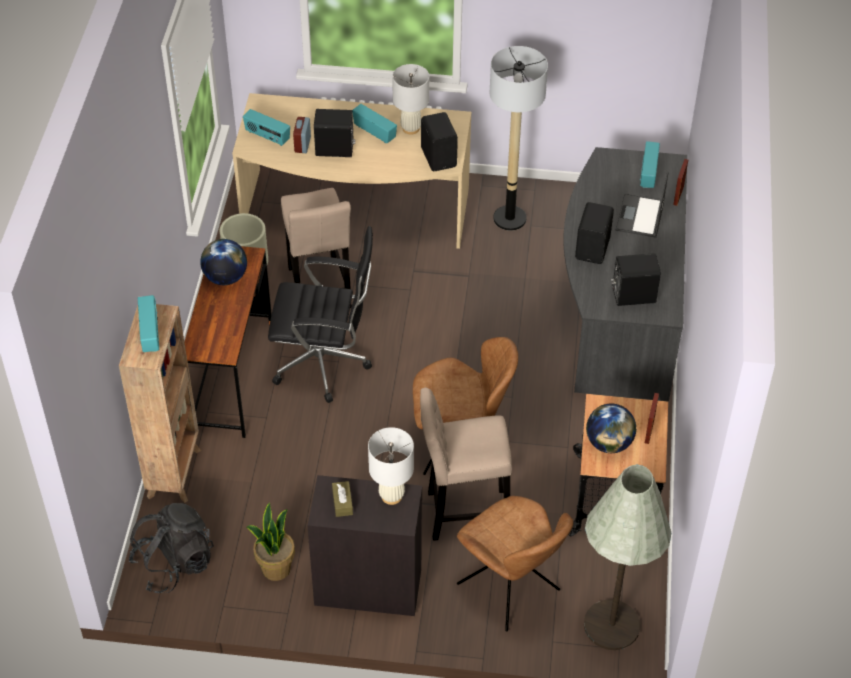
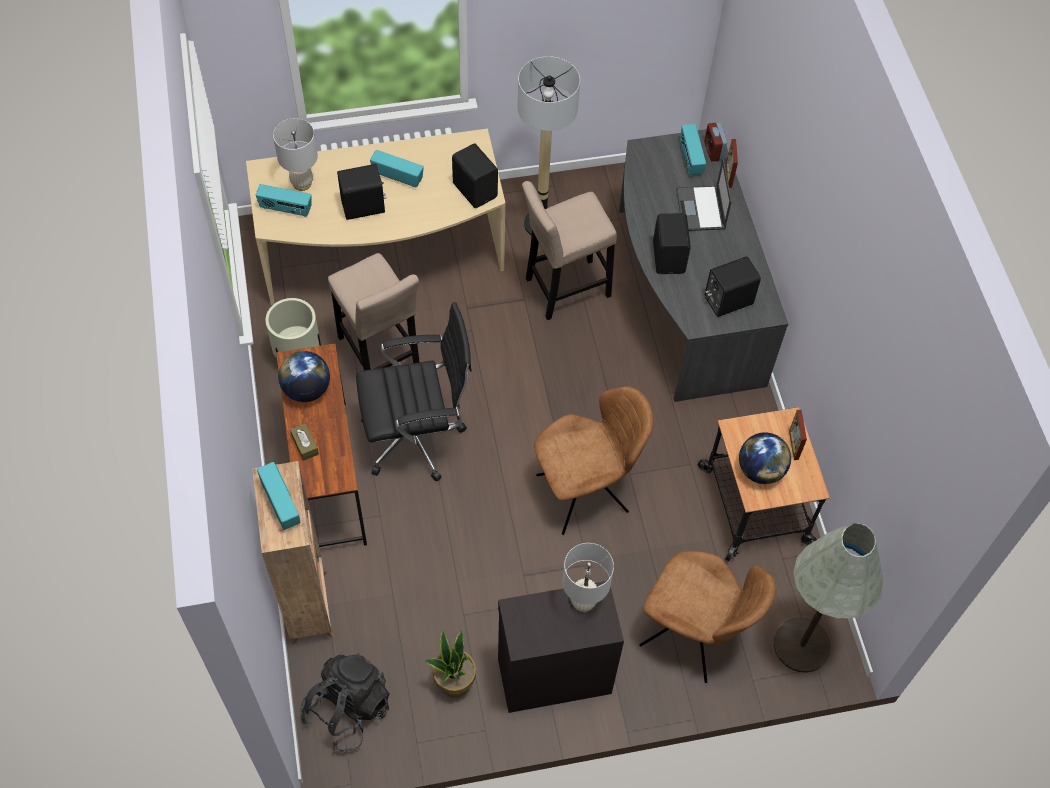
camera: 20 degrees left, 10 degrees up
(302, 144) = (327, 209): alarm clock -> alarm clock (713, 151)
(342, 503) = (536, 624): brown tissue box -> brown tissue box (305, 445)
(410, 128) = (433, 163): white table lamp -> white table lamp (302, 183)
(462, 513) = (616, 566): beige stool -> beige stool (563, 289)

